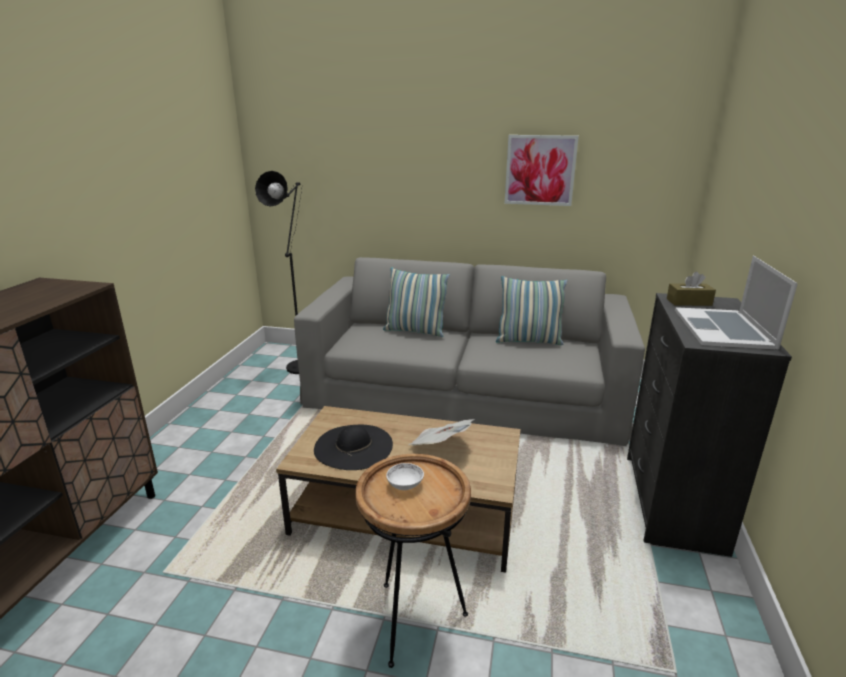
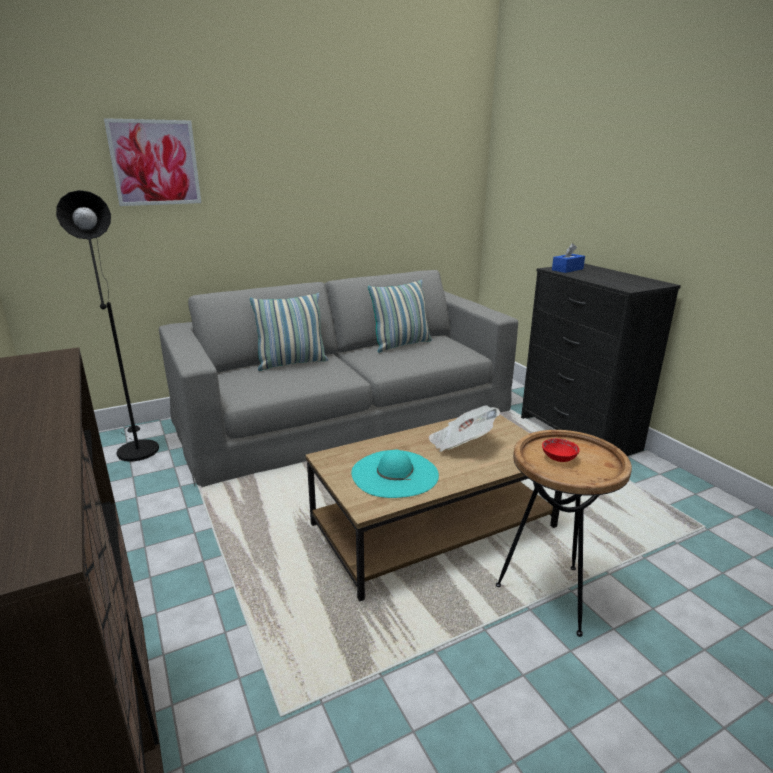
camera: 40 degrees left, 0 degrees up
(353, 446) = (394, 474): black hat -> turquoise hat
(405, 485) = (559, 458): white bowl -> red bowl
(540, 170) = (362, 179): picture -> picture (155, 163)
(689, 302) = (567, 269): brown tissue box -> blue tissue box
(723, 328) = (620, 279): laptop -> none

